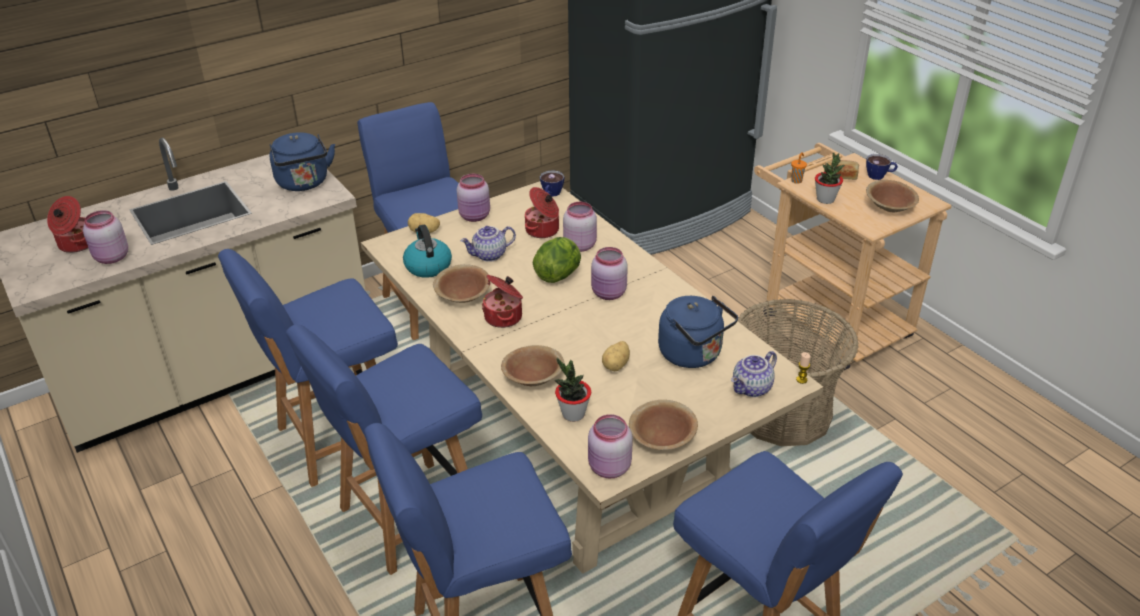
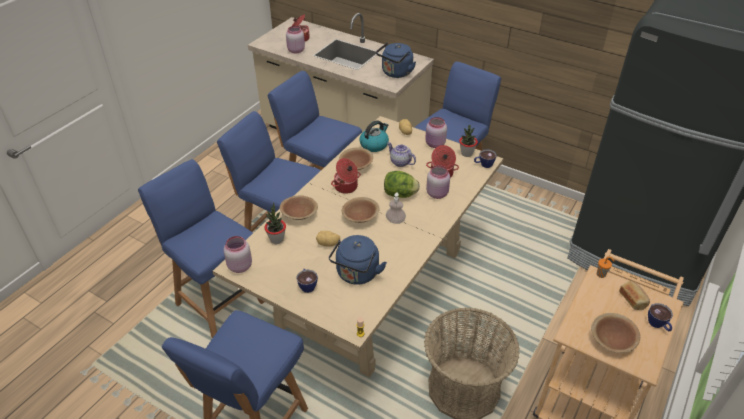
camera: 65 degrees right, 5 degrees up
(609, 294) = (395, 221): pink jar -> soap dispenser
(662, 438) = (273, 281): brown bowl -> brown bowl (360, 217)
(689, 405) = (307, 285): none -> cup
(752, 389) = (338, 311): teapot -> none
(825, 199) = (588, 297): potted plant -> potted plant (466, 153)

